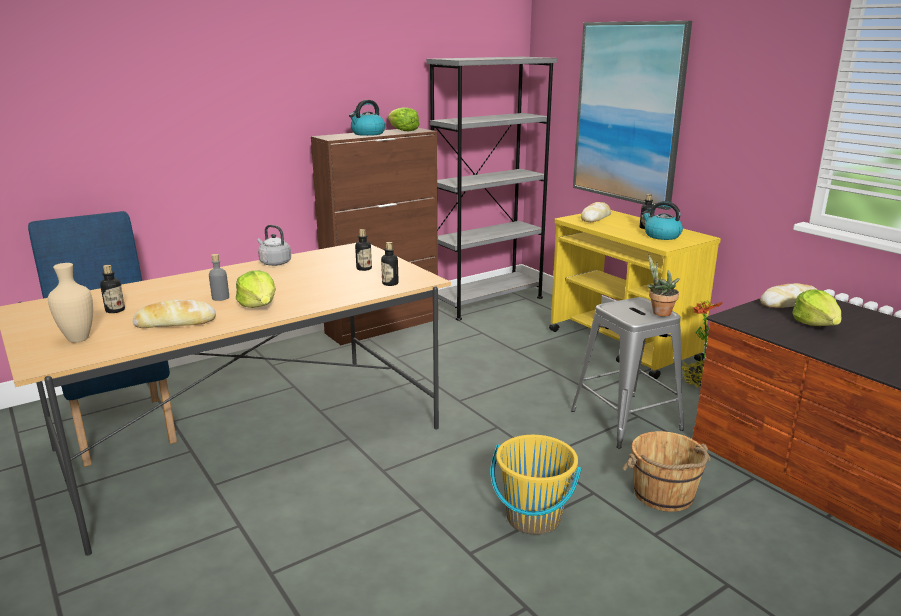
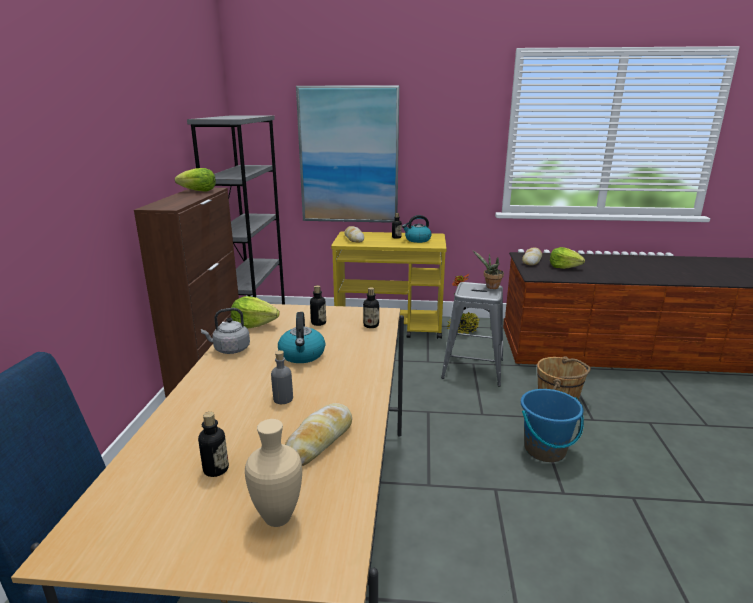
camera: 50 degrees left, 0 degrees up
(259, 305) = (337, 387): lettuce -> lettuce (254, 324)
(367, 133) = (181, 198): kettle -> kettle (302, 355)
(533, 518) = (545, 450): yellow bucket -> blue bucket

